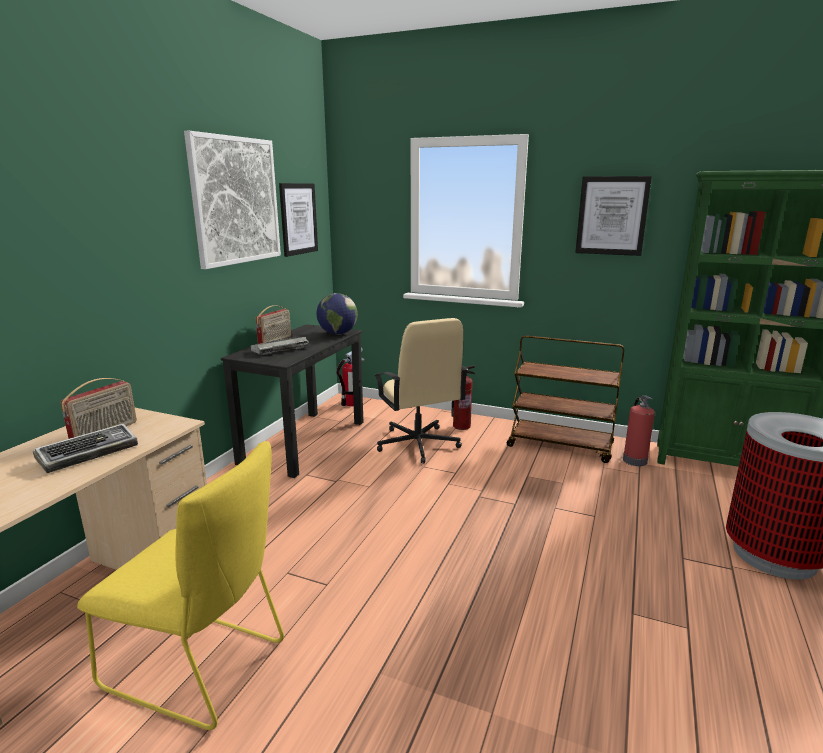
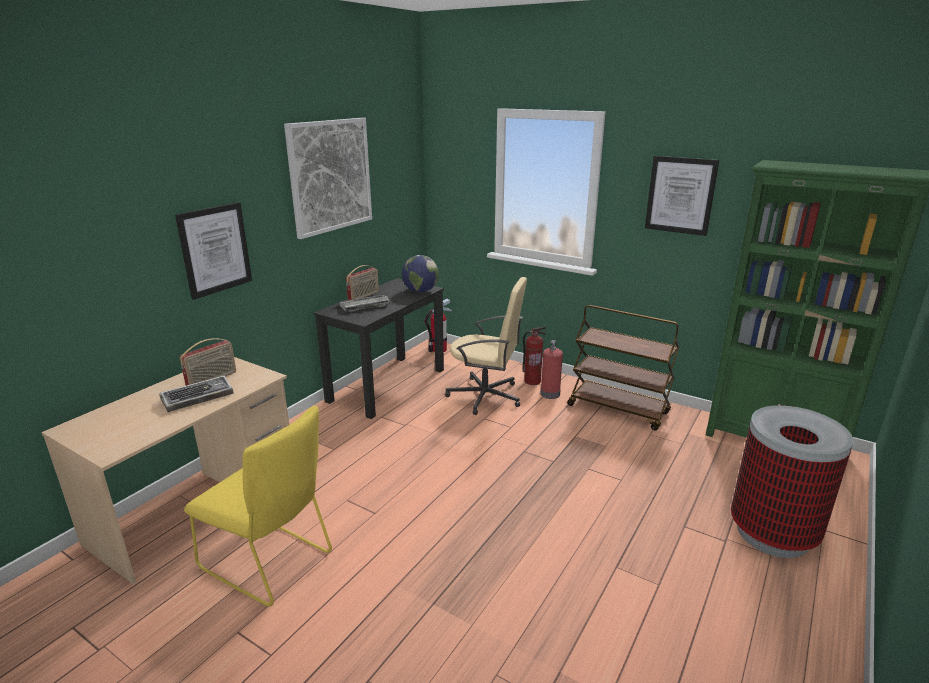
camera: 10 degrees right, 5 degrees up
(298, 219) = (391, 183): picture -> picture (215, 249)
(418, 444) = (486, 396): beige office chair -> beige office chair turned 60 degrees counterclockwise
(634, 460) = (684, 430): fire extinguisher -> fire extinguisher (550, 393)

